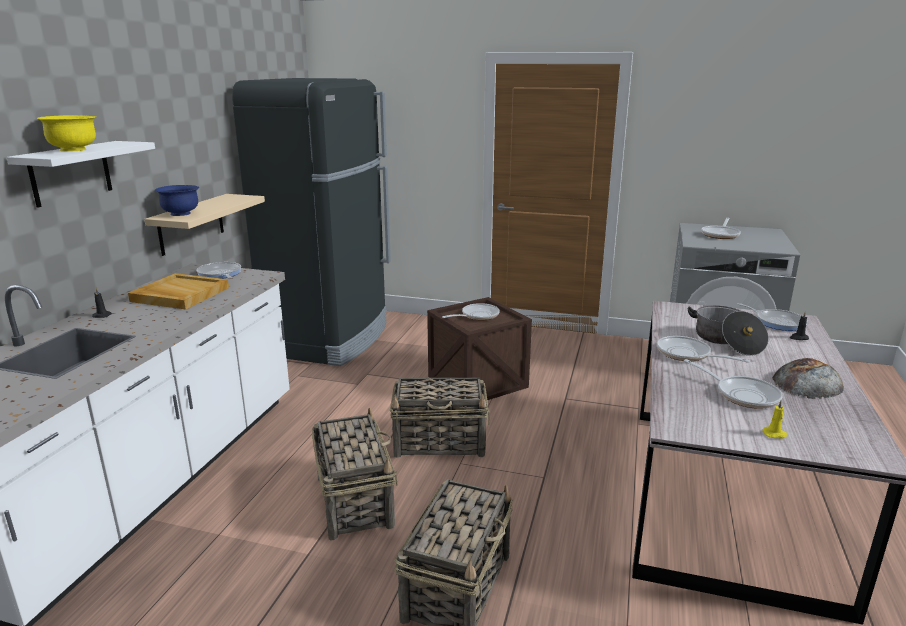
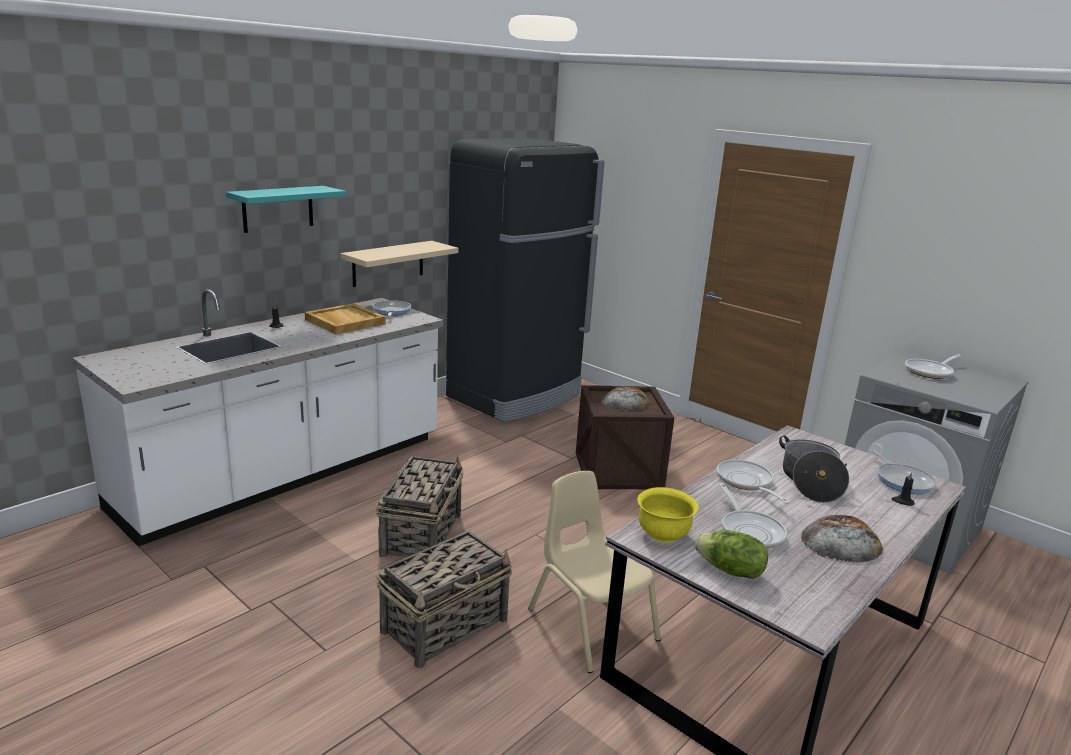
camera: 25 degrees right, 0 degrees up
(71, 173) = (278, 208): white shelf -> turquoise shelf
(74, 150) = (276, 191): yellow bowl -> yellow bowl (663, 535)
(181, 214) = (371, 253): blue bowl -> none
(440, 442) = (534, 512): basket -> none
(477, 316) = (626, 402): frying pan -> bread
(581, 530) = (591, 624): none -> beige chair
(775, 434) = (730, 571): yellow candle -> lettuce

